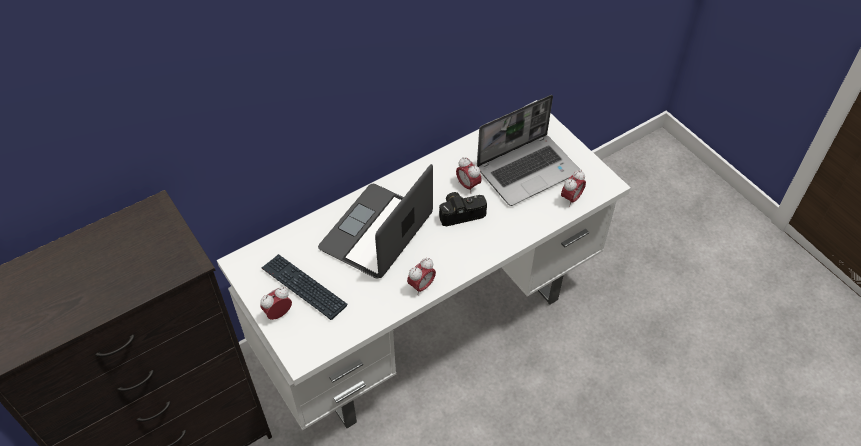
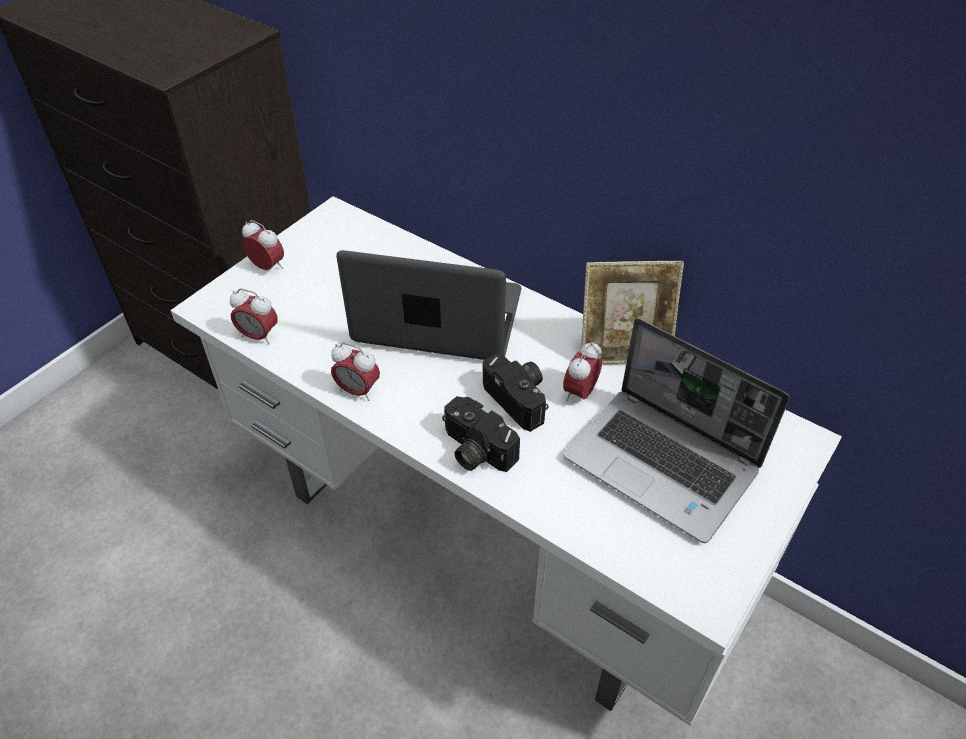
camera: 70 degrees right, 5 degrees down
(304, 287) = (316, 276): keyboard -> none
(446, 157) = (623, 351): none -> picture frame
(489, 243) = (474, 450): none -> camera
(571, 198) = (634, 546): alarm clock -> alarm clock (259, 336)

